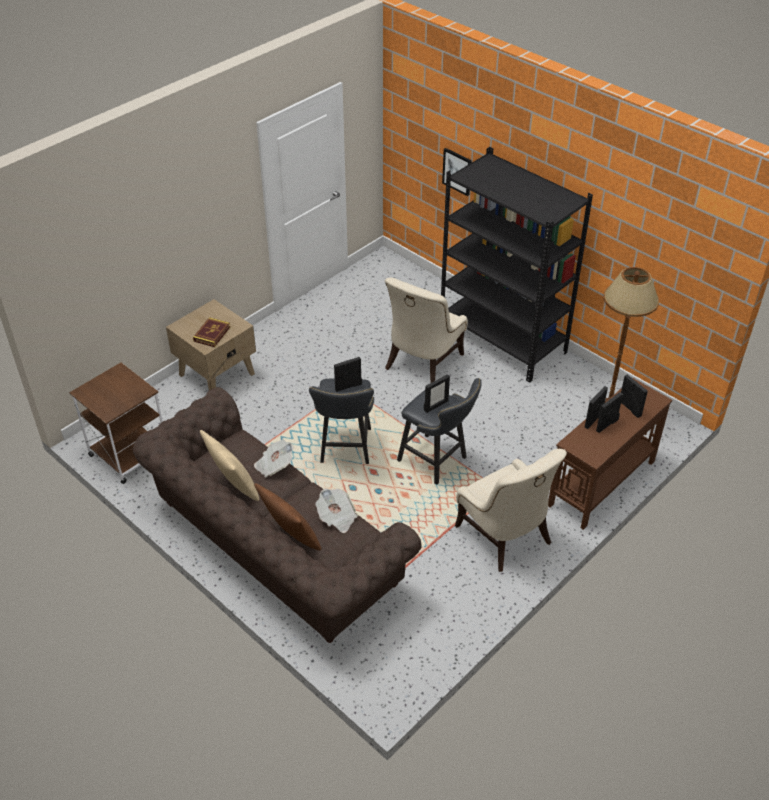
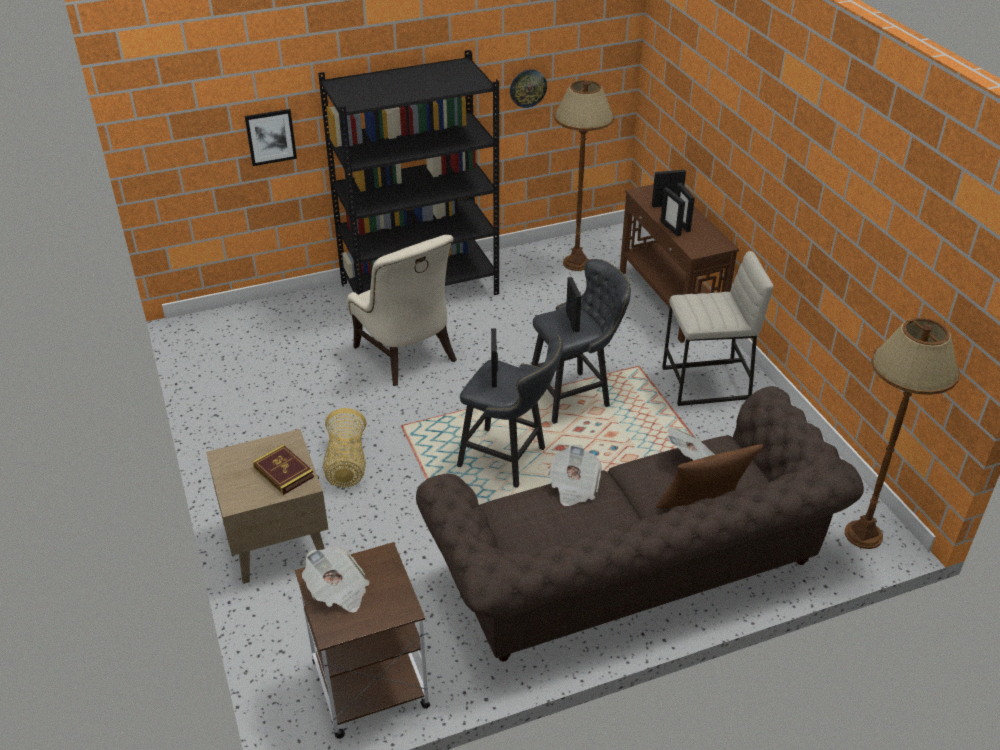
camera: 65 degrees left, 5 degrees down
(111, 383) = (338, 591): none -> newspaper
(234, 485) = (587, 534): beige pillow -> none
(297, 376) = (346, 464): none -> basket
(380, 675) = (863, 534): none -> brown floor lamp
(505, 535) = (706, 383): beige armchair -> beige stool
(634, 253) = (528, 88): none -> wall clock

